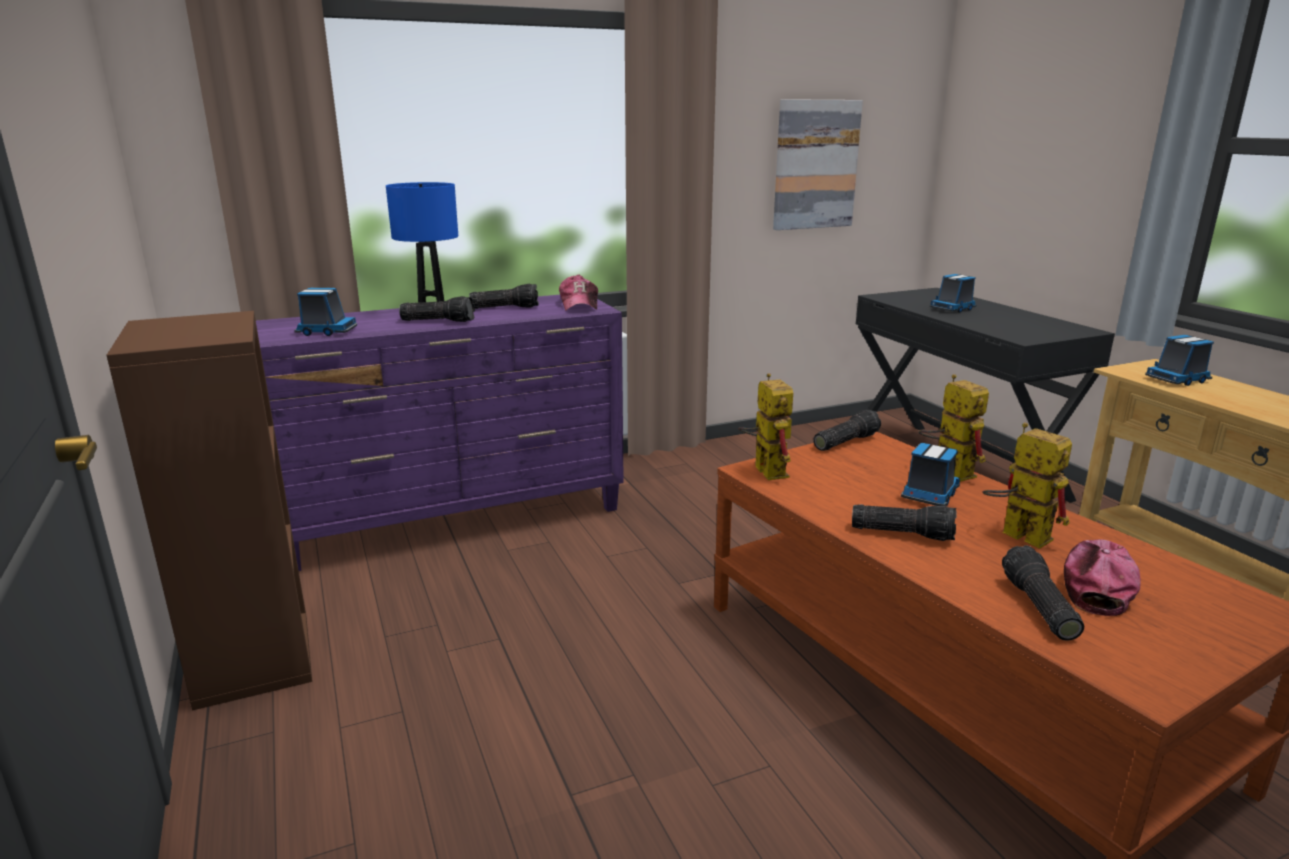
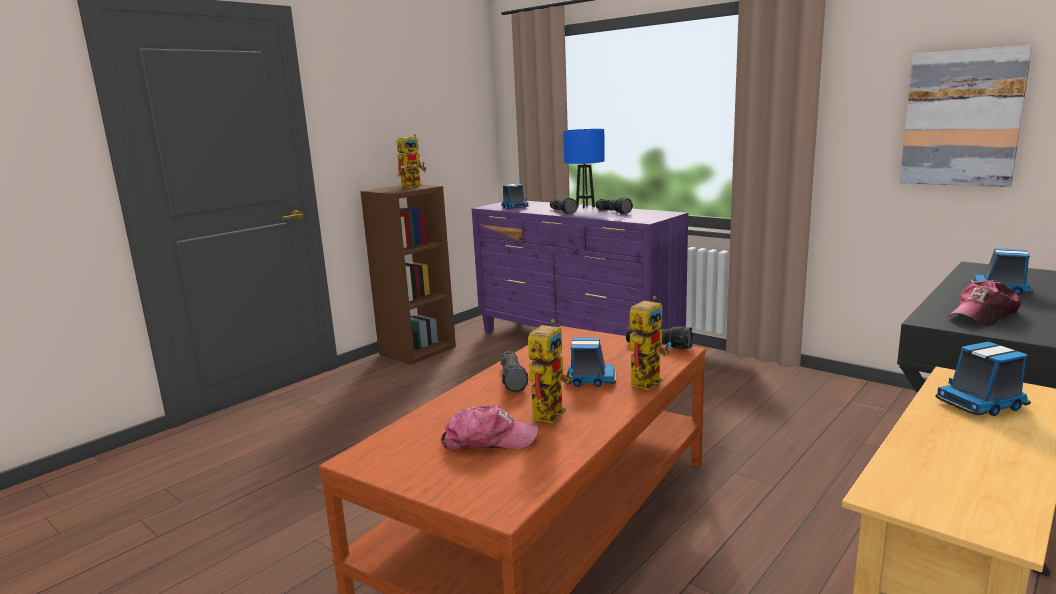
camera: 65 degrees right, 5 degrees down
(579, 304) = (650, 217): cap -> cap (983, 315)
(764, 469) = (572, 335): toy robot -> toy robot (414, 185)
(1037, 606) = (439, 424): flashlight -> none
(1177, 379) = (982, 404): toy truck -> toy truck turned 60 degrees counterclockwise

